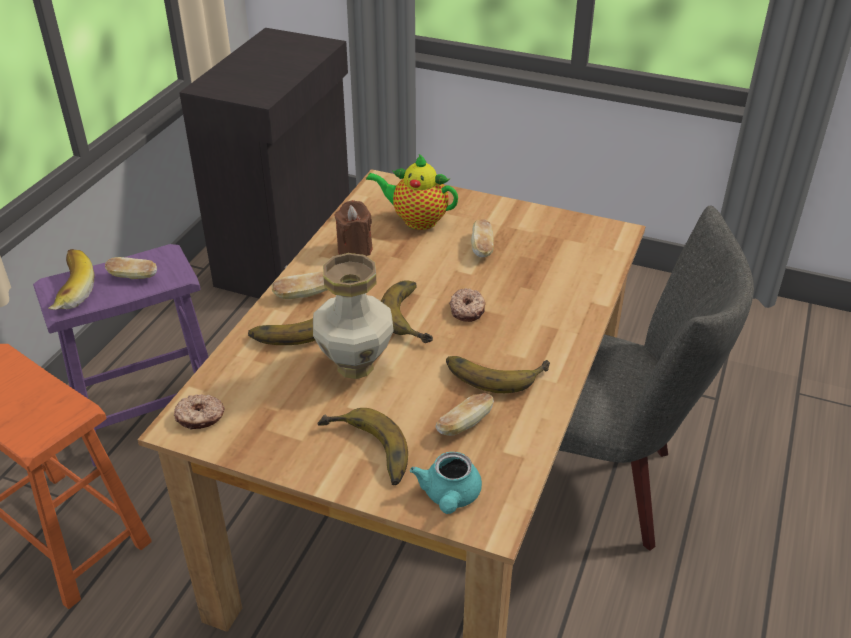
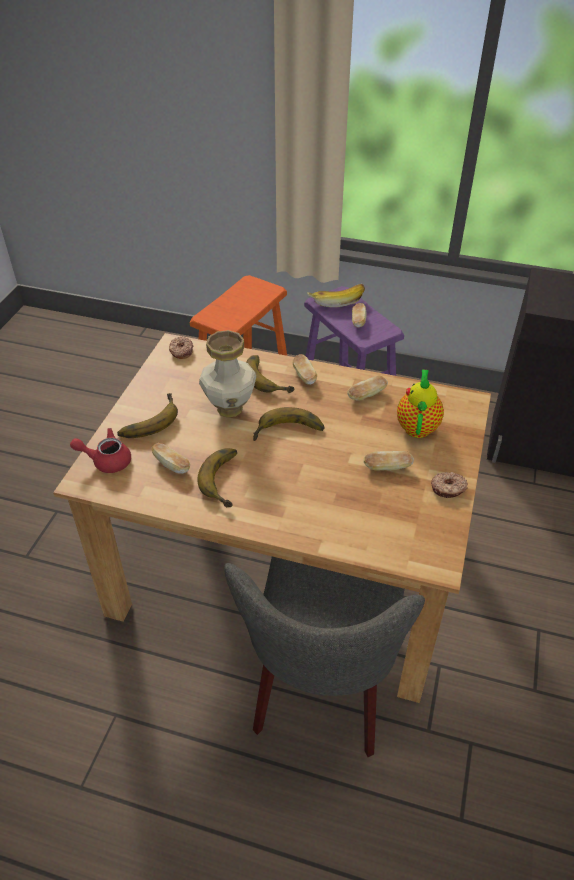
camera: 85 degrees right, 5 degrees up
(355, 249) = (367, 395): brown candle -> bread
(449, 497) = (107, 460): turquoise teapot -> red teapot
(468, 310) = (299, 462): donut -> donut (448, 489)

